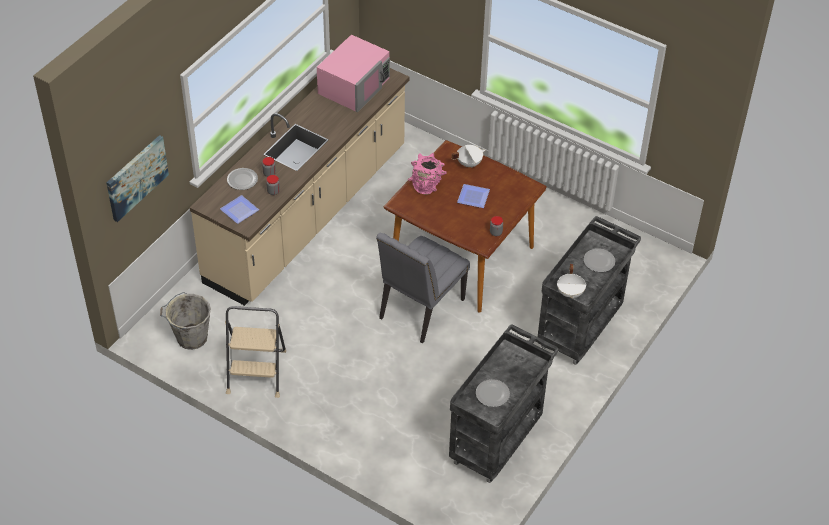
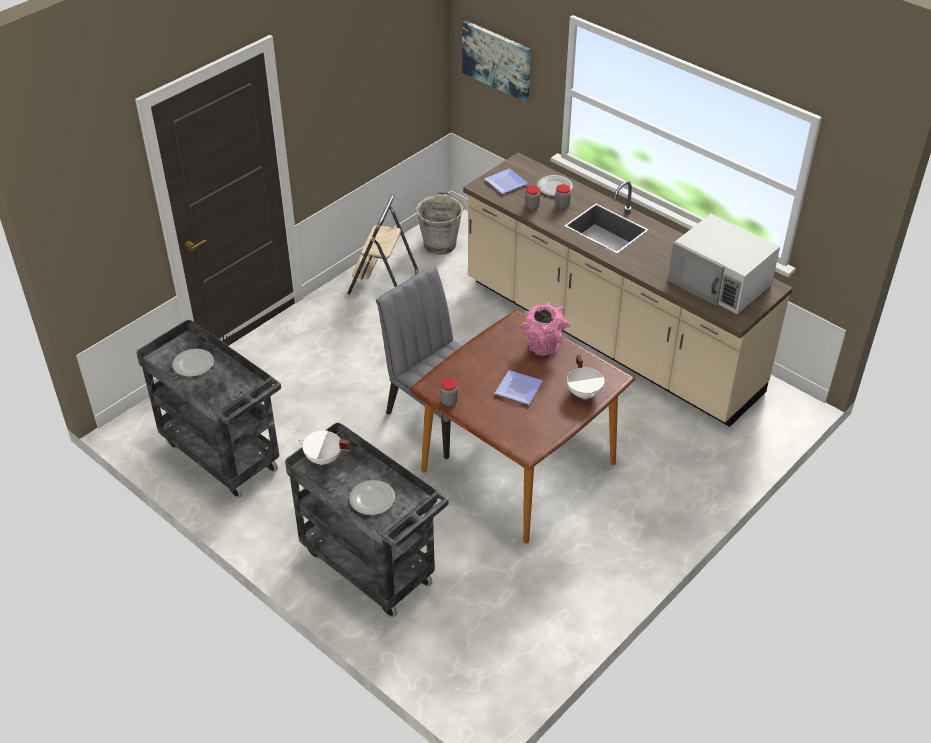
camera: 100 degrees right, 5 degrees down
(354, 85) = (720, 282): pink microwave -> white microwave

